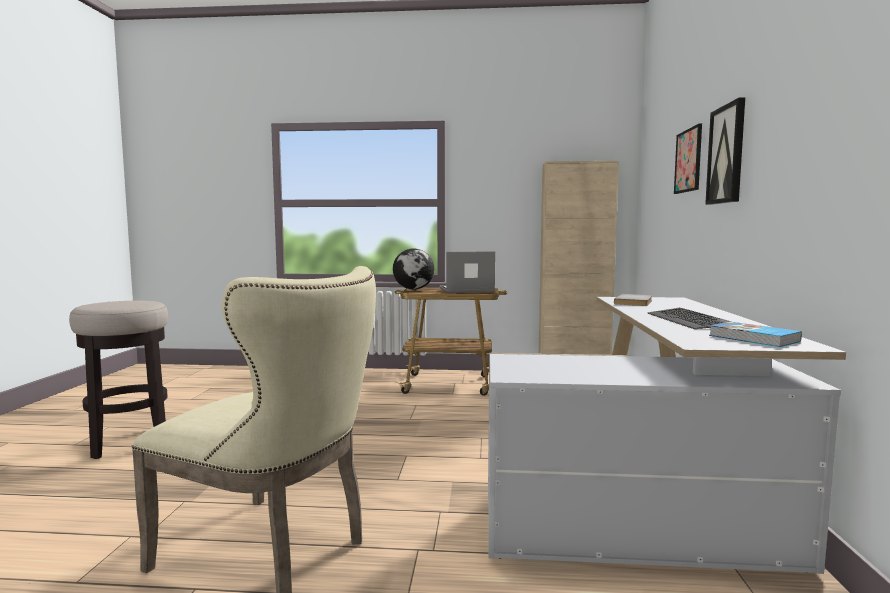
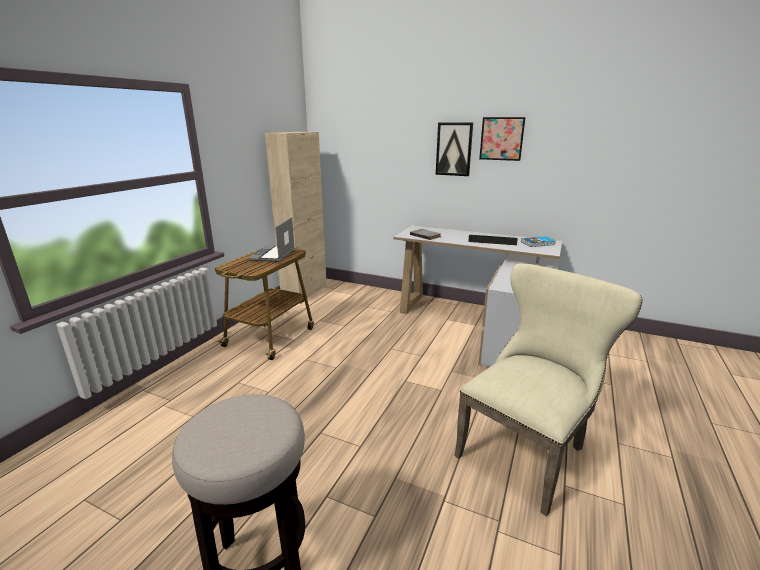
camera: 70 degrees left, 15 degrees up
(414, 289) = (236, 268): globe -> none
(688, 160) = (402, 143): picture -> picture (501, 139)

